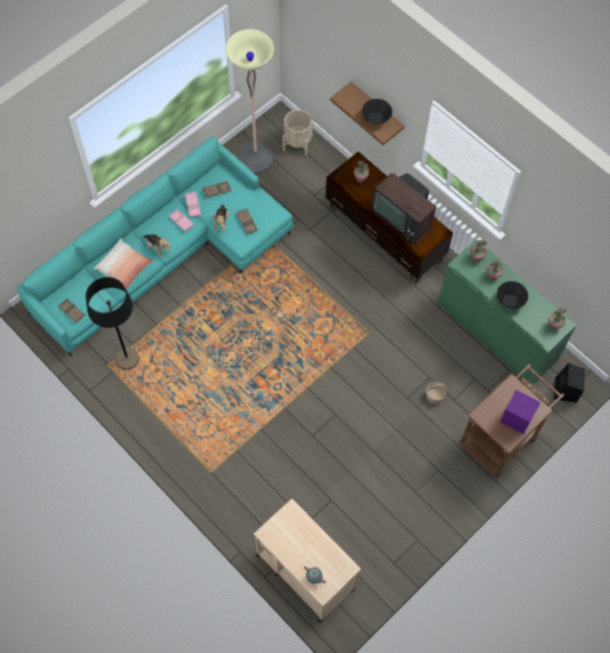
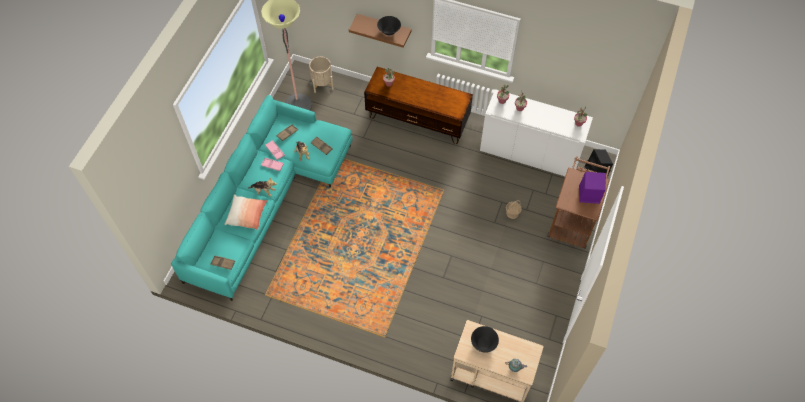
camera: 25 degrees left, 5 degrees down
(127, 359) = (277, 284): black floor lamp -> none
(403, 216) = (432, 96): television -> none
(496, 332) = (529, 153): green cabinet -> white cabinet
(510, 300) = (540, 119): black bowl -> black bowl (483, 343)

